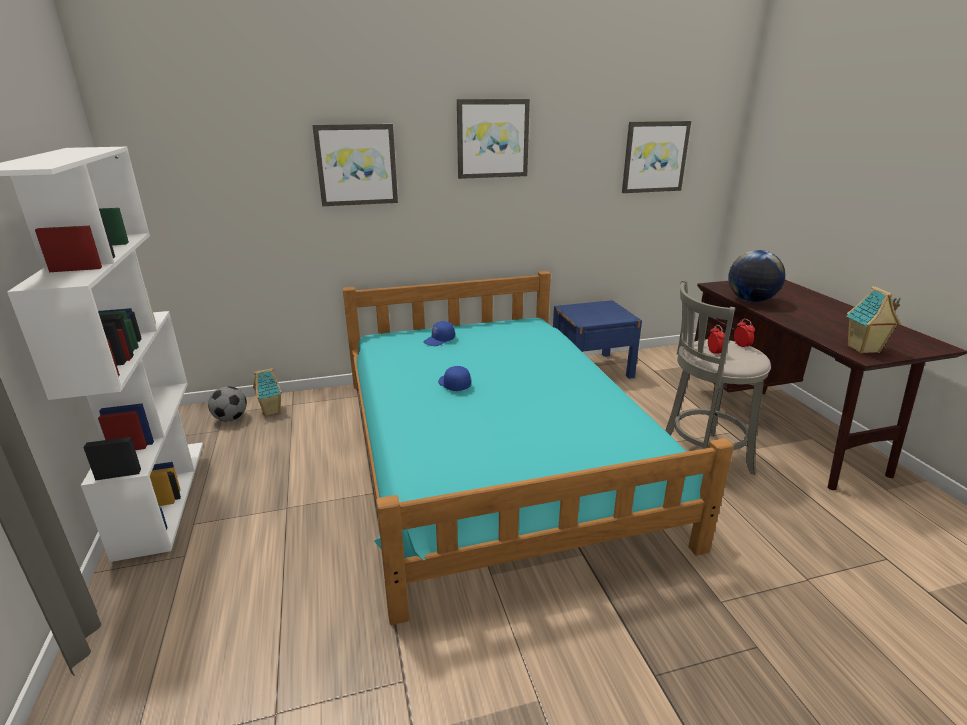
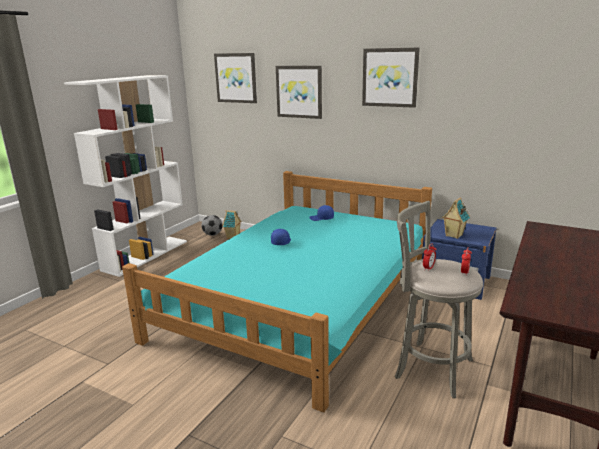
camera: 45 degrees right, 5 degrees down
(654, 157) = (546, 99): picture -> picture (236, 78)
(751, 300) = (540, 243): globe -> none
(863, 349) = (538, 303): toy house -> toy house (453, 235)

